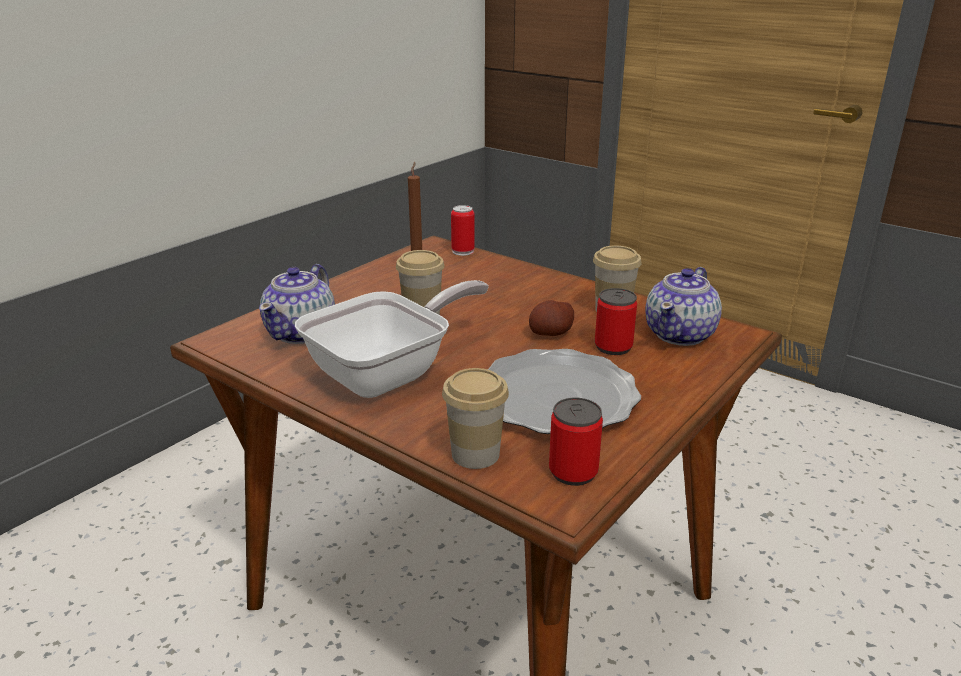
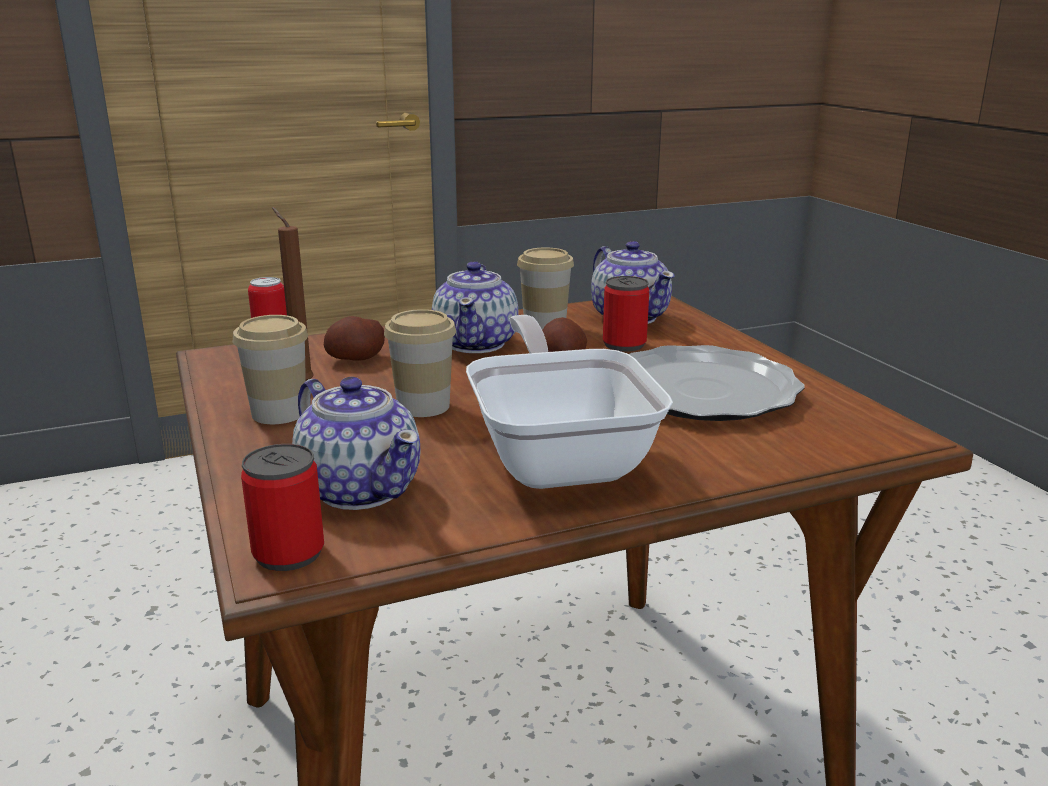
camera: 60 degrees left, 5 degrees down
(472, 276) = (356, 359): none -> potato
(475, 454) = (789, 451): cup -> cup (279, 413)
(544, 299) = (477, 343): none -> teapot
(573, 472) = (850, 418): can -> can (288, 553)

